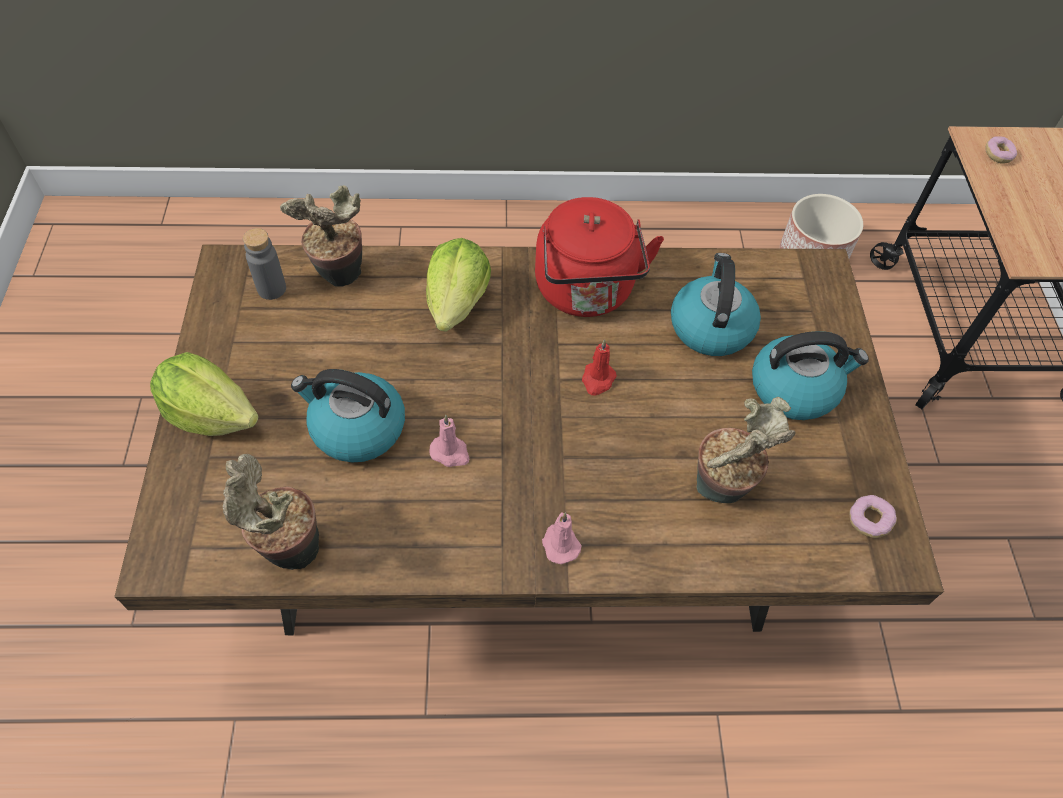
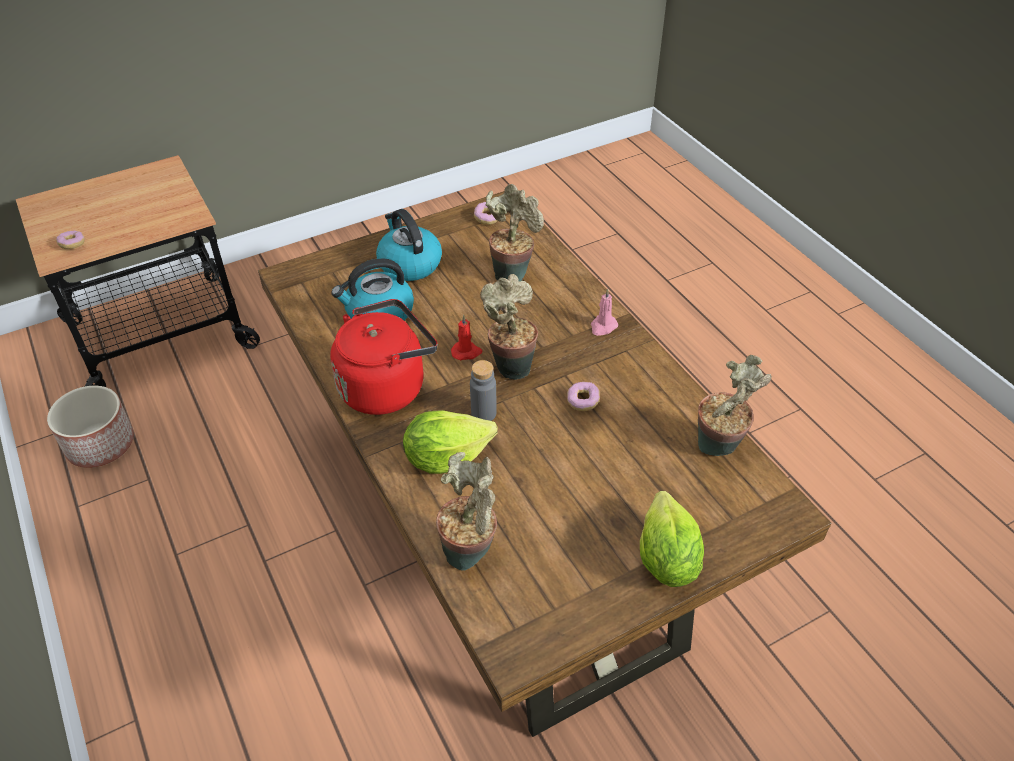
camera: 115 degrees left, 10 degrees down
(271, 289) = (516, 597): grey bottle -> grey bottle (483, 413)
(356, 428) = (605, 461): kettle -> none
(450, 452) = (583, 401): pink candle -> donut
(550, 411) = (510, 366): none -> potted plant

